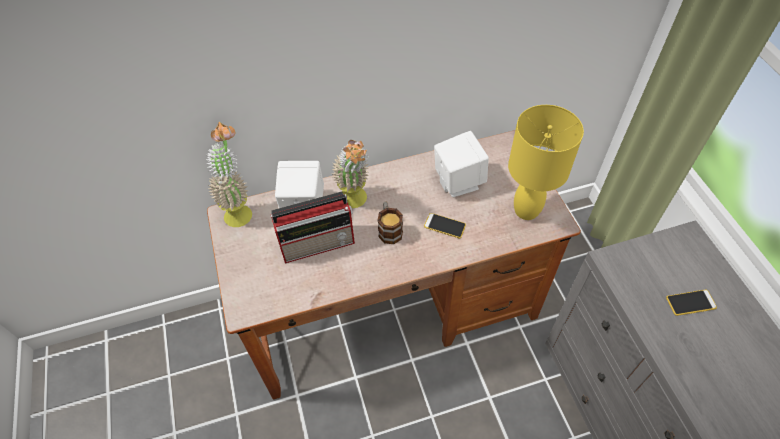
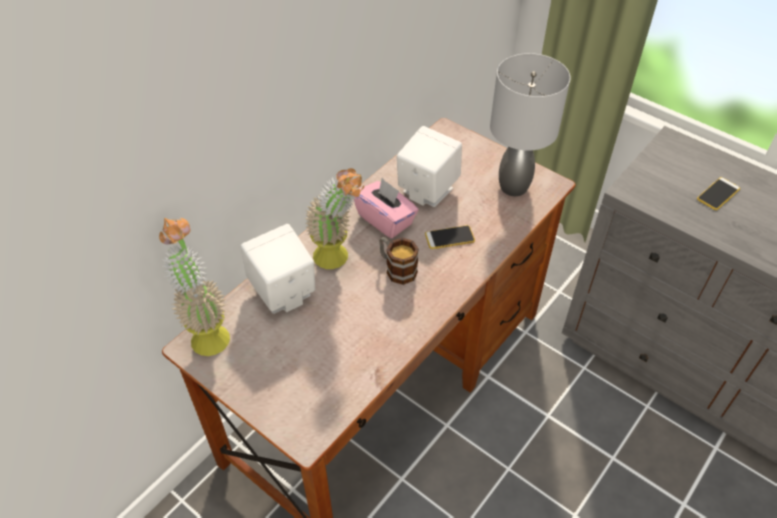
camera: 35 degrees left, 5 degrees down
(319, 243) = (333, 320): radio -> none
(410, 190) = (385, 220): none -> pink tissue box
(525, 210) = (512, 186): yellow table lamp -> grey table lamp

